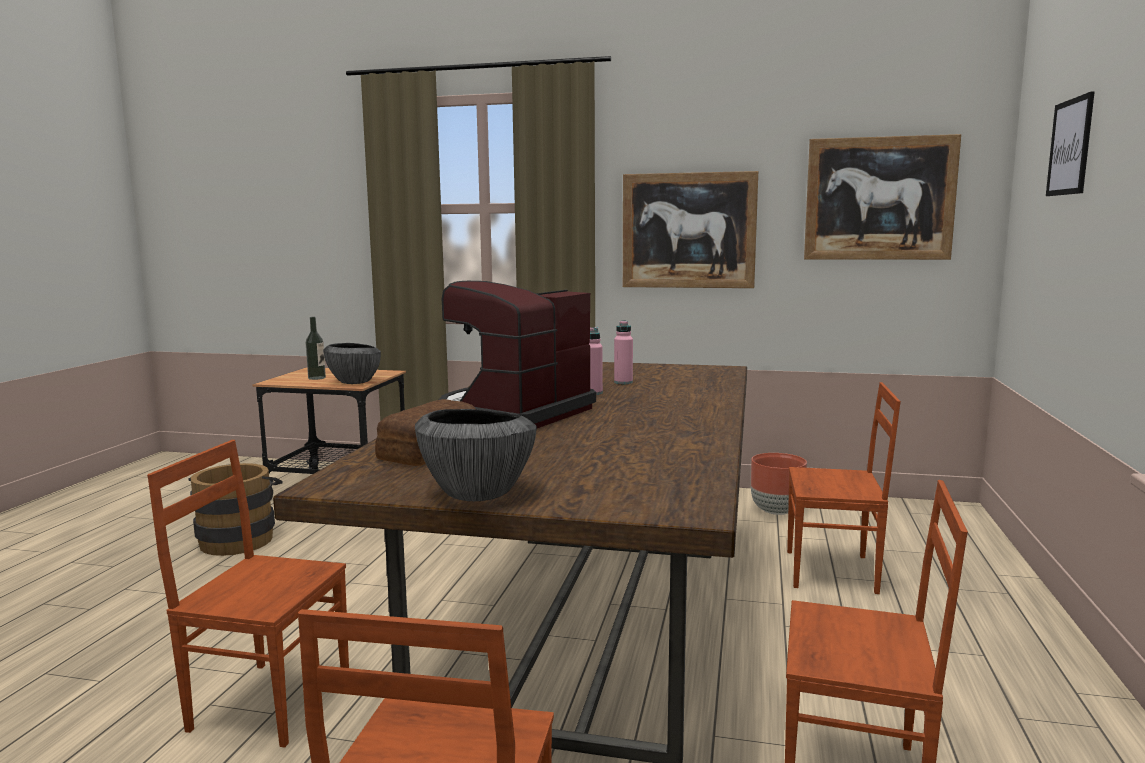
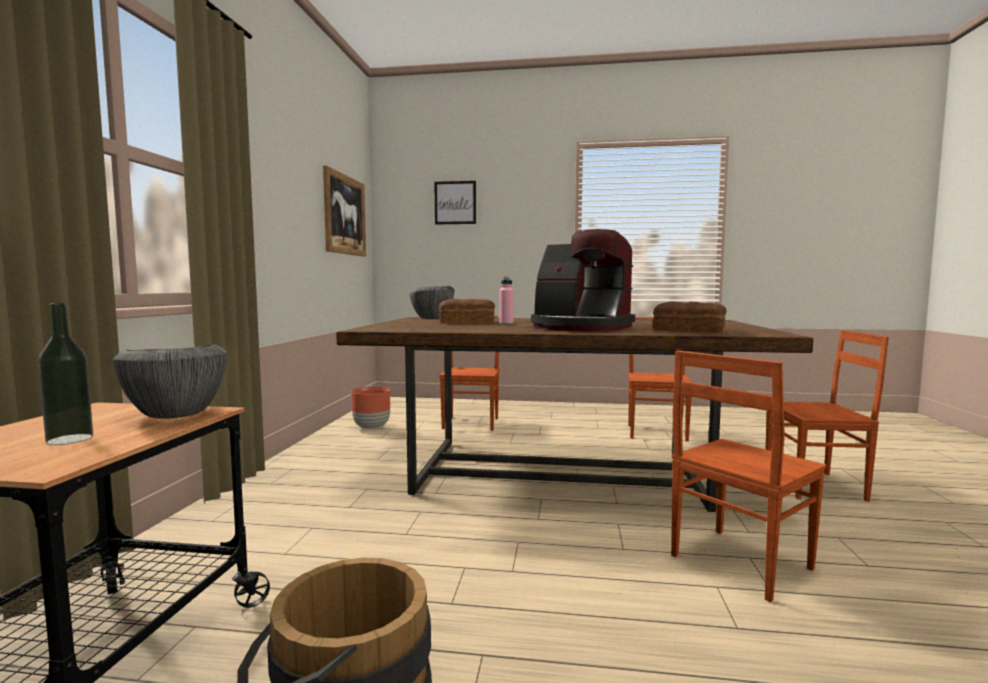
camera: 95 degrees left, 5 degrees down
(270, 701) = (737, 562): brown chair -> brown chair turned 45 degrees clockwise
(477, 494) = (745, 327): bowl -> bowl (432, 318)
(623, 382) = (467, 322): pink bottle -> bread
(688, 230) = (280, 220): picture -> none

